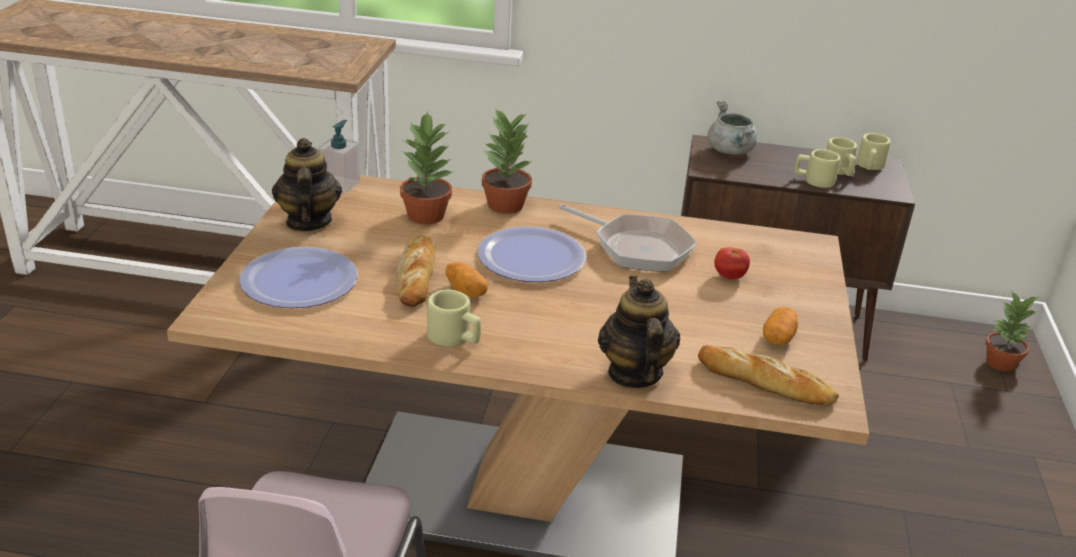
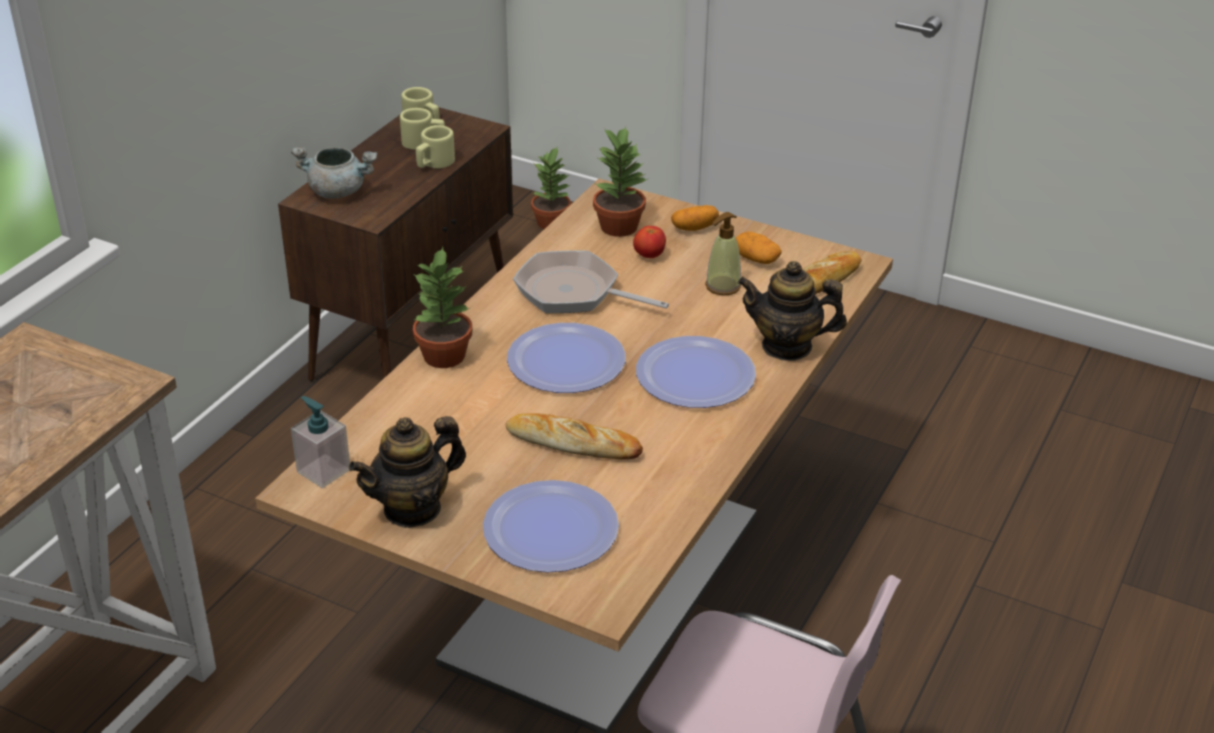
camera: 70 degrees left, 5 degrees up
(308, 221) = (412, 508): teapot -> teapot turned 45 degrees counterclockwise
(427, 215) = (440, 415): potted plant -> potted plant (618, 226)
(455, 338) = (701, 437): beige mug -> none
(466, 291) = (616, 415): potato -> potato (694, 228)
(551, 324) = (695, 375): none -> plate
(637, 247) = (574, 292): frying pan -> frying pan turned 120 degrees counterclockwise
(711, 323) = (722, 286): none -> soap dispenser

